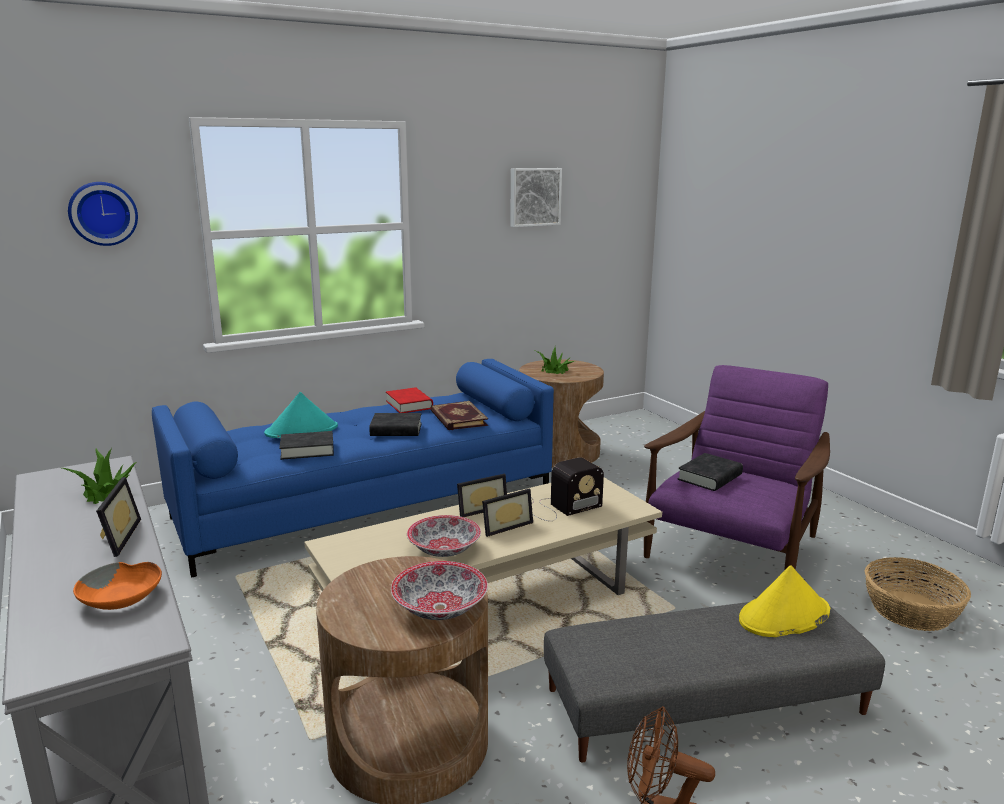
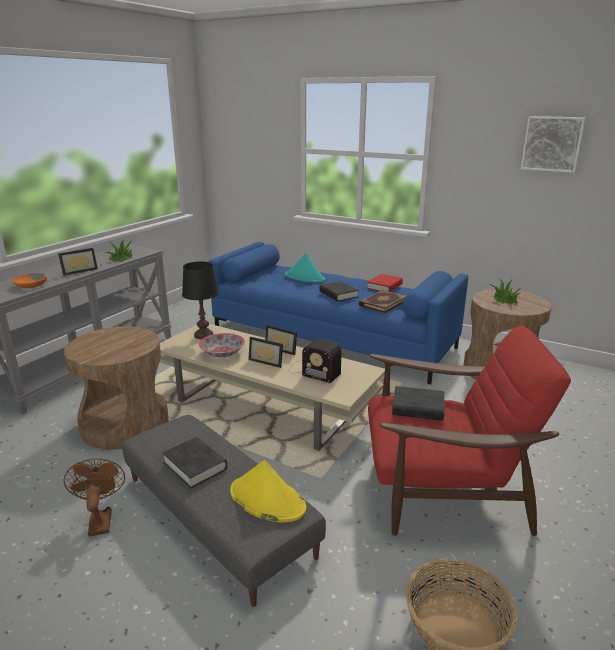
camera: 60 degrees right, 5 degrees up
(103, 213) = (258, 133): wall clock -> none
(307, 450) = (282, 286): black book -> black book (195, 466)
(361, 550) = (203, 335): none -> black table lamp
(439, 608) = (106, 353): bowl -> none
(732, 550) = (443, 488): purple armchair -> red armchair

